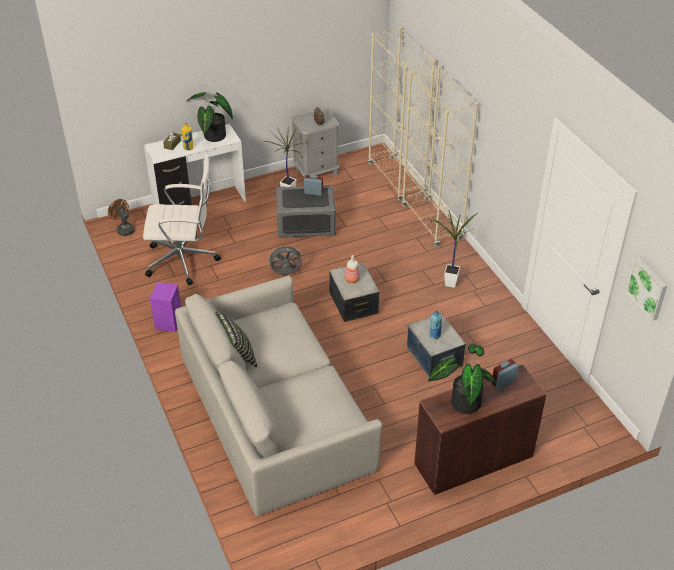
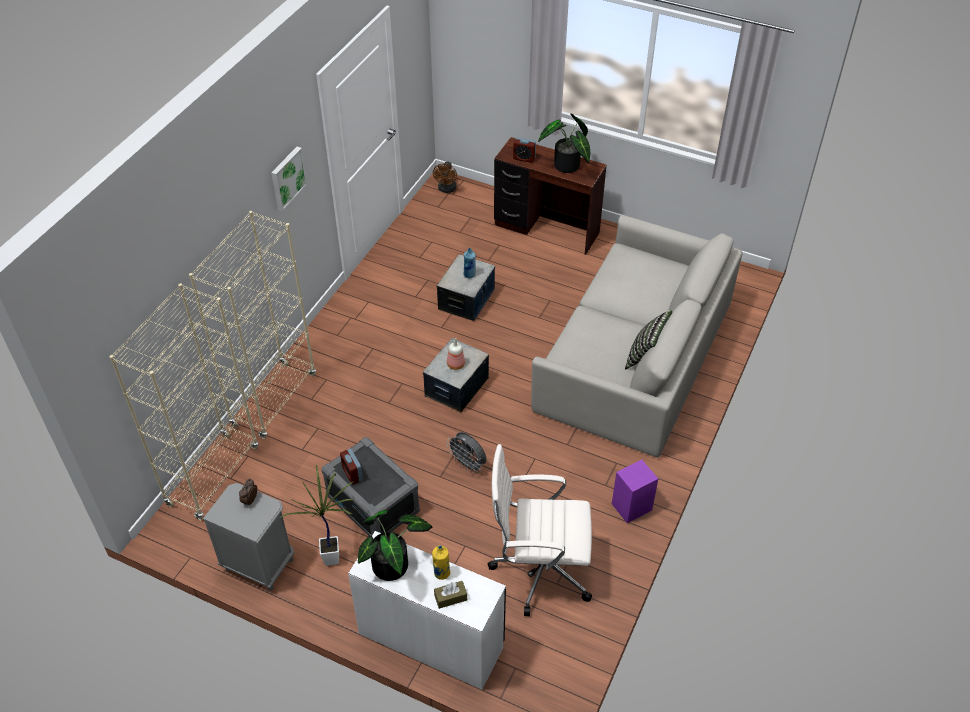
camera: 130 degrees left, 5 degrees up
(124, 229) = (552, 681): brown fan -> brown fan (446, 189)
(184, 261) = (539, 569): white office chair -> white office chair turned 45 degrees counterclockwise
(448, 282) = (359, 340): potted plant -> none
(648, 288) = (414, 54): picture -> picture (287, 178)

